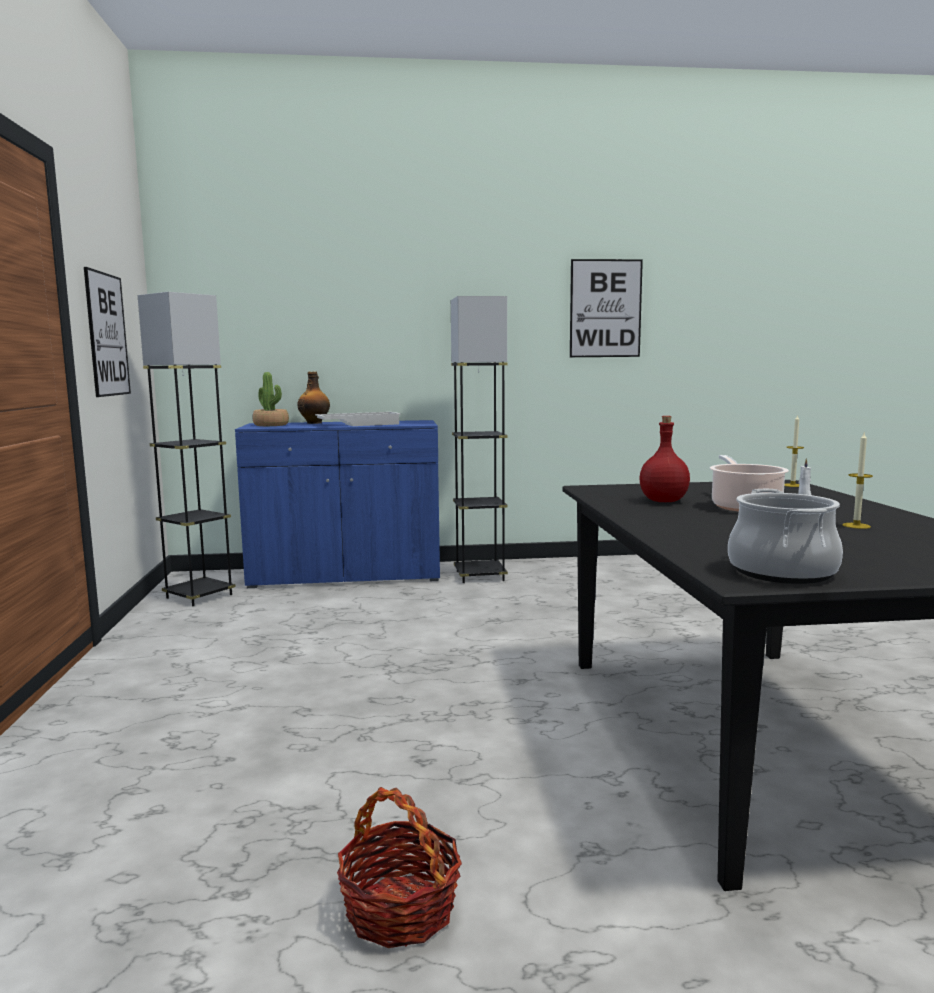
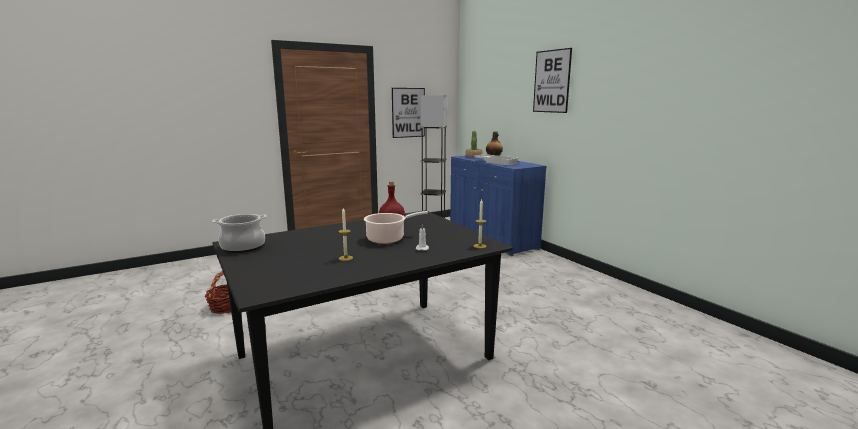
camera: 65 degrees right, 5 degrees up
(480, 576) = (532, 262): grey floor lamp -> none
(605, 308) = (655, 99): picture -> picture (551, 81)

